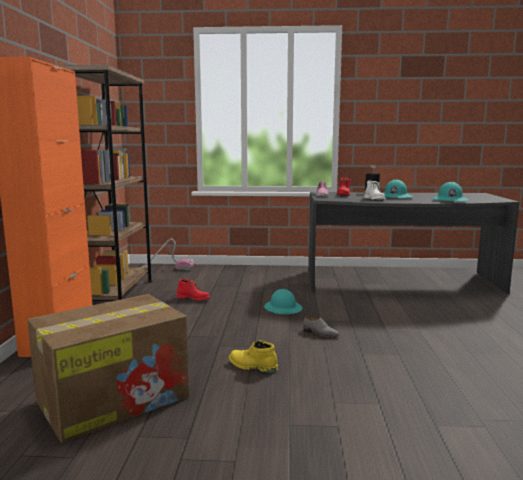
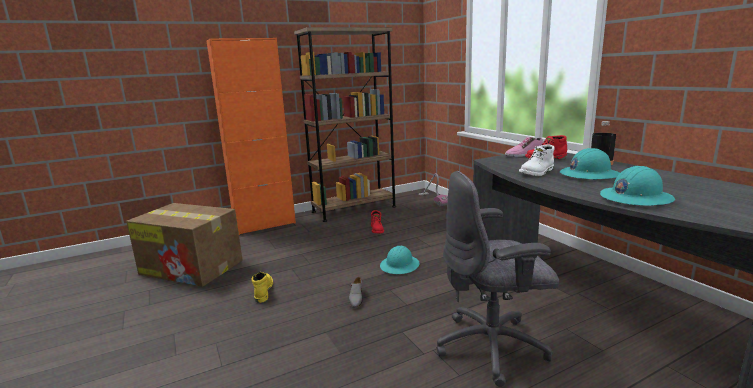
camera: 60 degrees right, 5 degrees up
(426, 314) = (493, 347): none -> grey office chair

